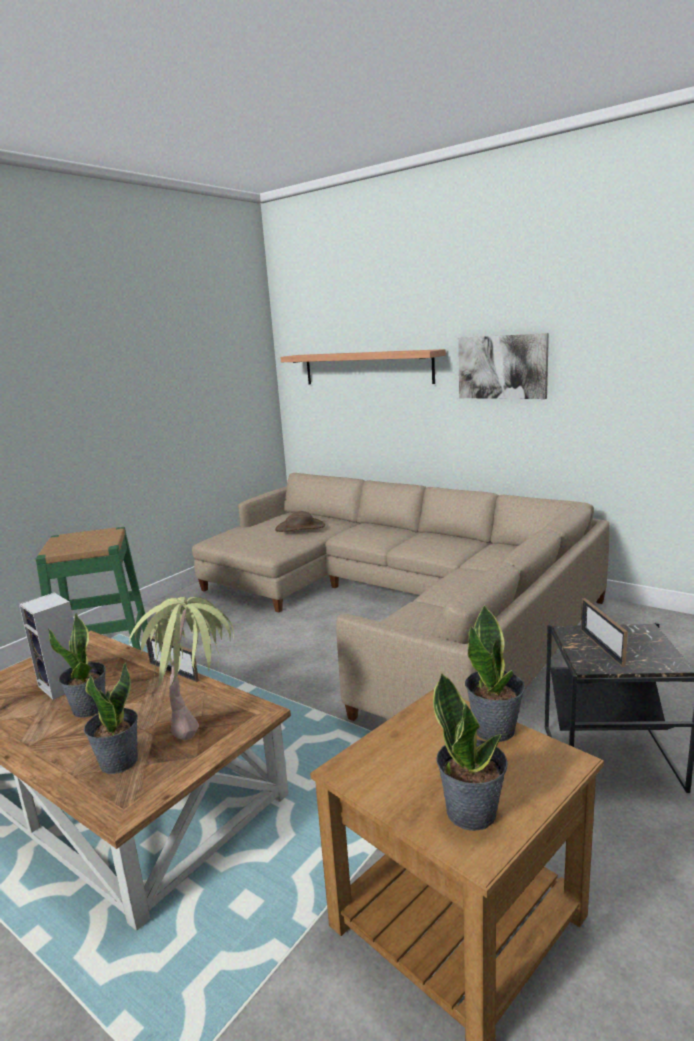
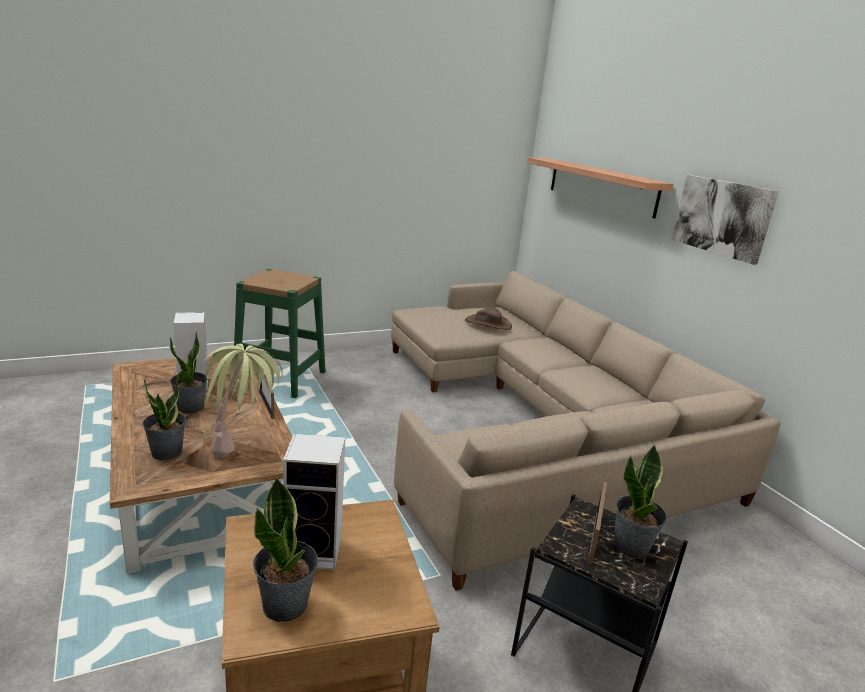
camera: 25 degrees right, 5 degrees up
(434, 757) = (316, 551): none -> speaker
(494, 729) = (388, 554): potted plant -> potted plant (631, 546)

